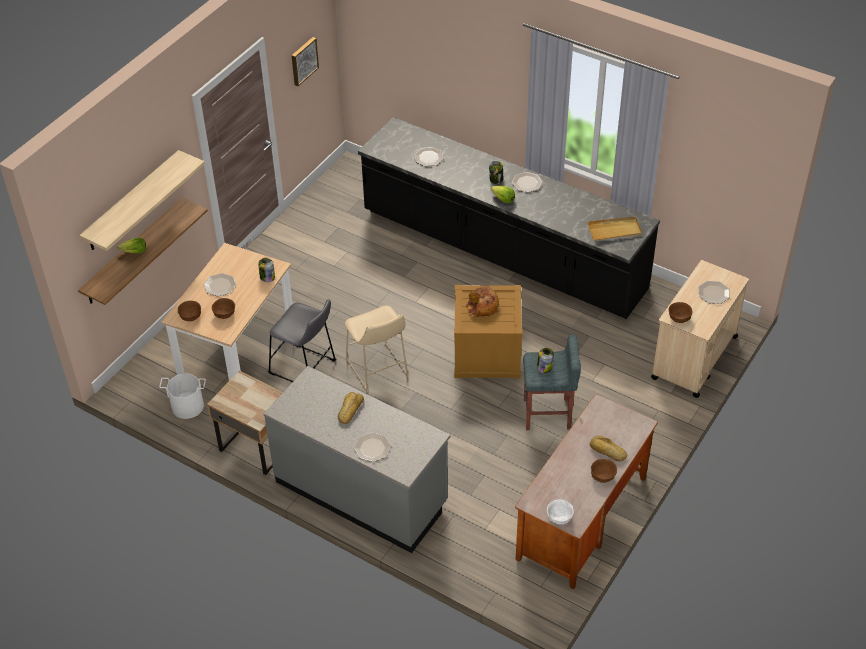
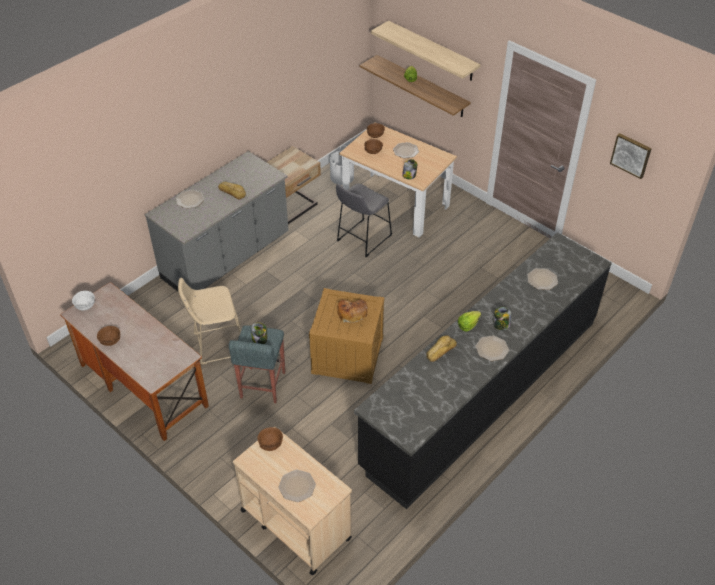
camera: 100 degrees right, 0 degrees up
(378, 370) = (348, 281): beige stool -> beige stool (217, 344)
(607, 451) = (134, 350): bread -> bread (440, 350)
(615, 230) = (401, 407): beige tray -> none

